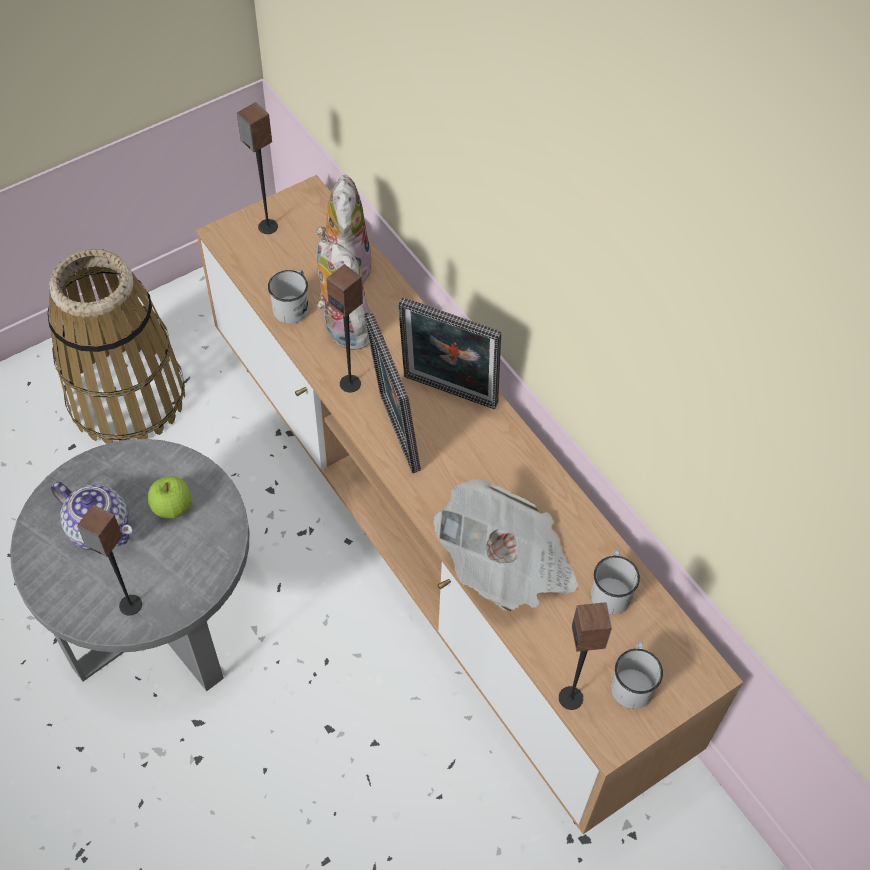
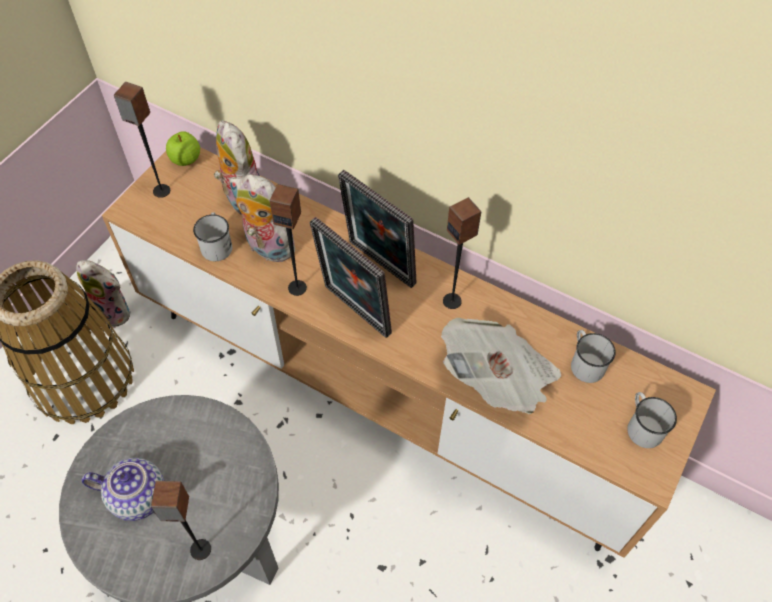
camera: 25 degrees left, 0 degrees up
(172, 508) = (193, 451): apple -> apple (186, 160)
(192, 339) = (114, 311): none -> plush toy
(448, 394) = (378, 266): picture frame -> picture frame turned 45 degrees clockwise
(571, 698) = (607, 460): speaker -> speaker (452, 301)

